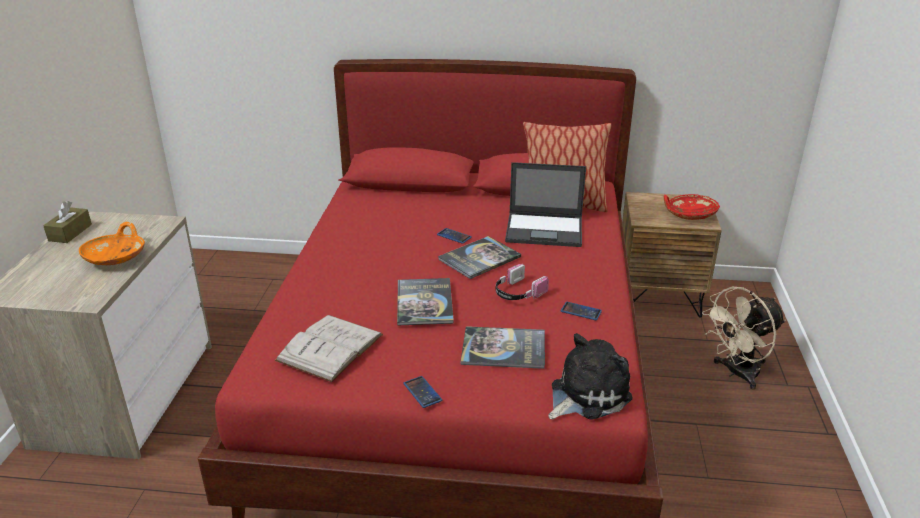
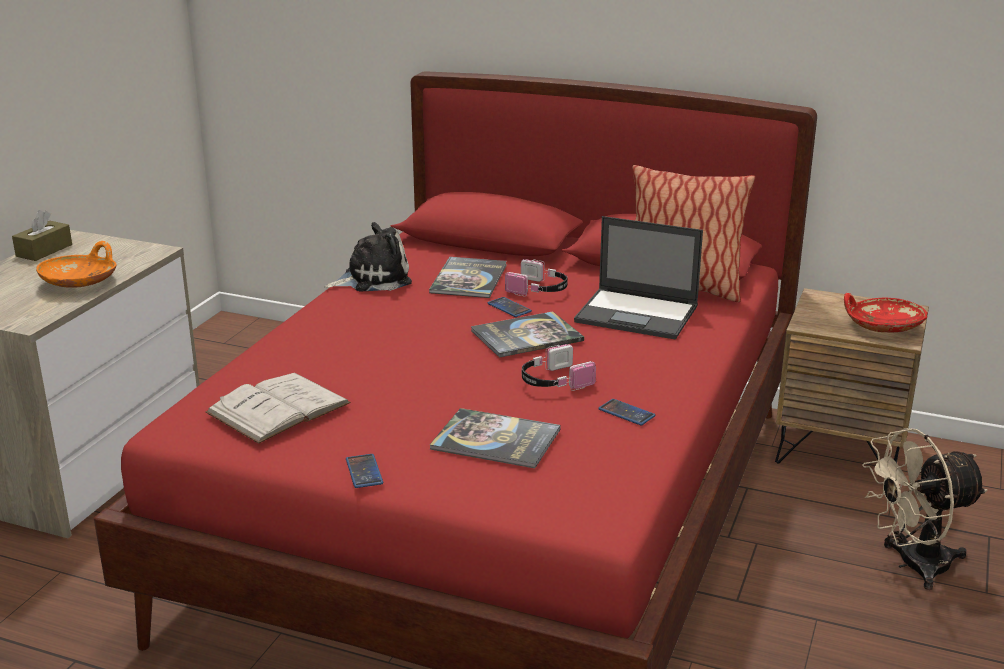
camera: 15 degrees right, 5 degrees down
(424, 302) = (424, 376): book -> book (469, 279)
(466, 218) = (539, 289): none -> headphones
(586, 394) = (573, 505): plush toy -> plush toy (373, 278)

